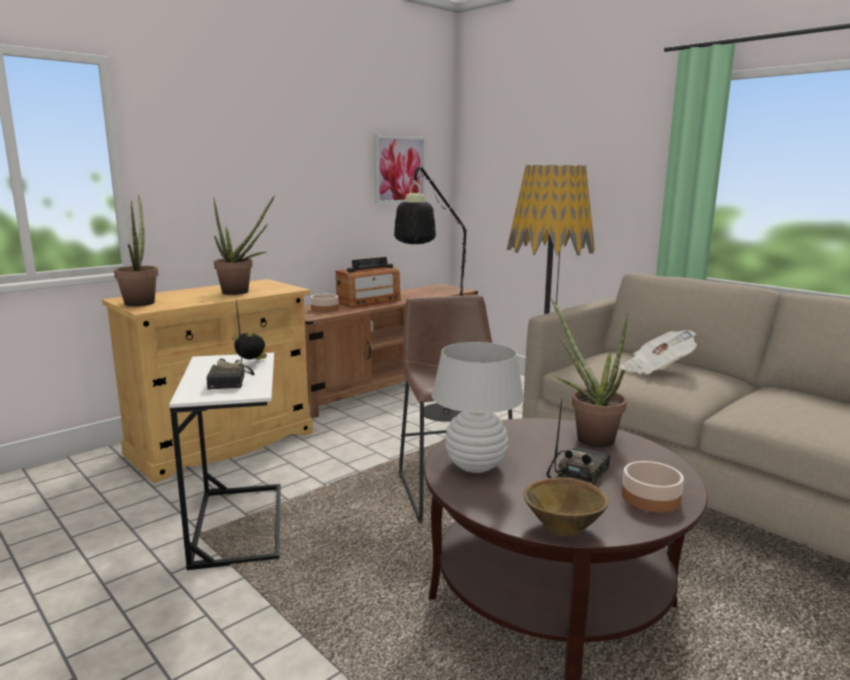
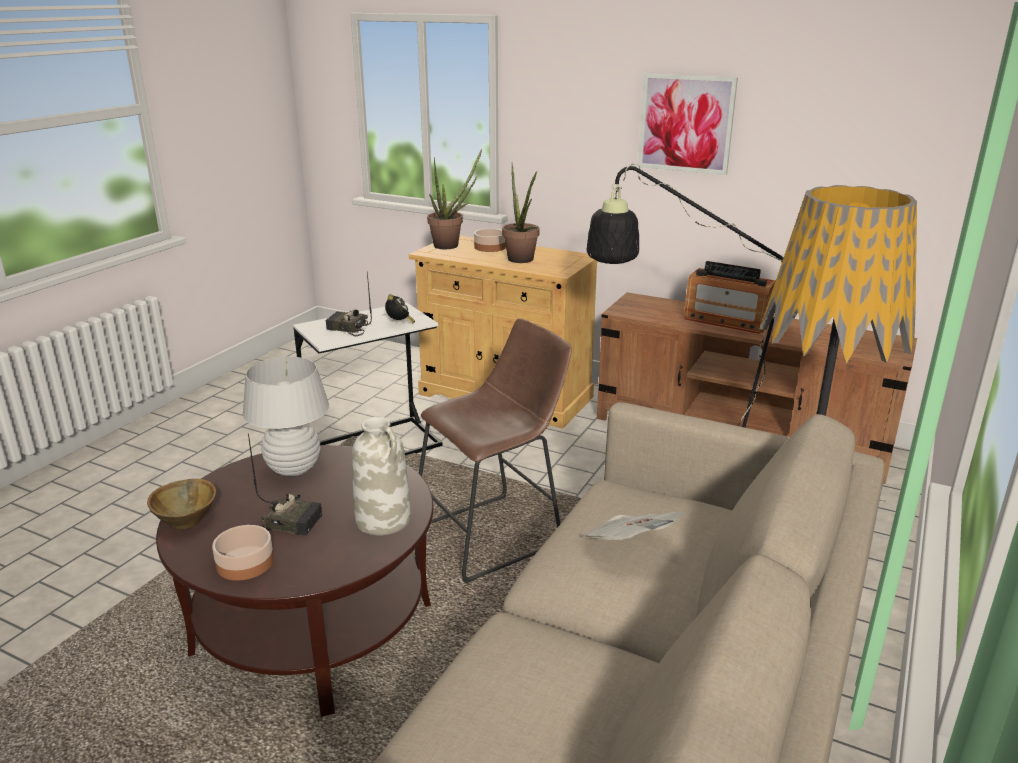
camera: 70 degrees right, 10 degrees up
(231, 382) = (347, 329): radio -> radio turned 45 degrees clockwise
(325, 309) = (660, 309): bowl -> bowl (490, 247)
(400, 169) = (861, 147): picture -> picture (686, 123)
(588, 437) = (384, 520): potted plant -> white vase

